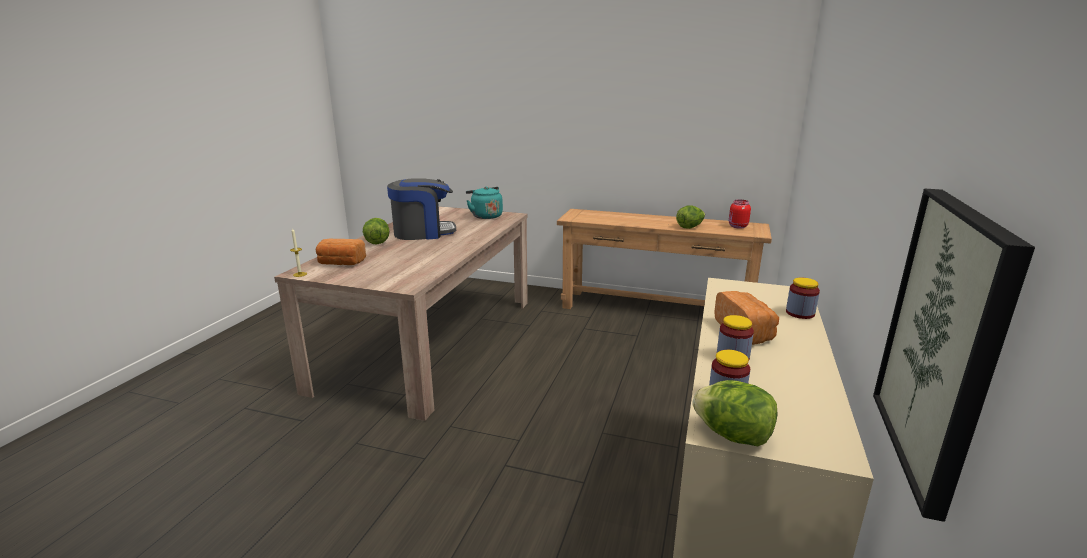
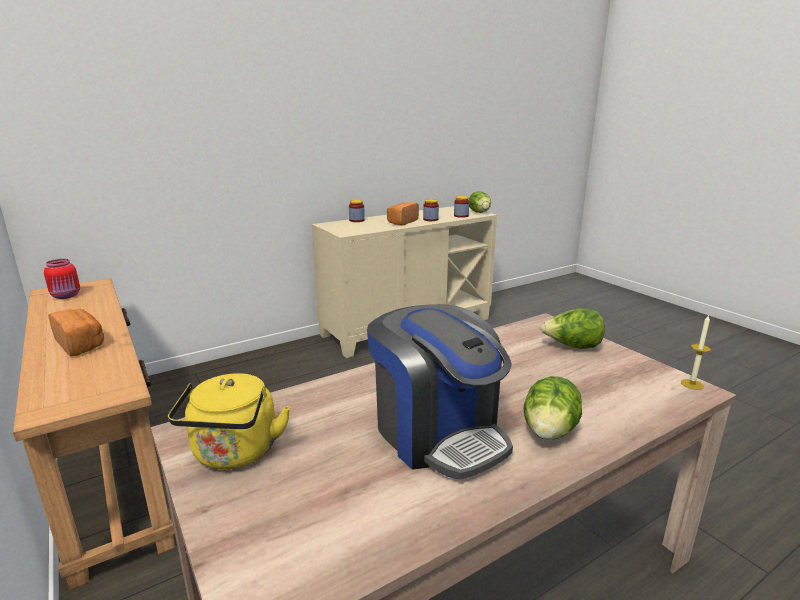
camera: 140 degrees left, 0 degrees up
(341, 263) = (627, 389): bread -> bread (81, 344)
(423, 233) = (438, 433): coffee machine -> coffee machine turned 150 degrees counterclockwise
(485, 216) = (235, 454): turquoise kettle -> yellow kettle
(690, 227) = (96, 311): lettuce -> lettuce (572, 347)
(944, 341) = (472, 149): picture -> none

